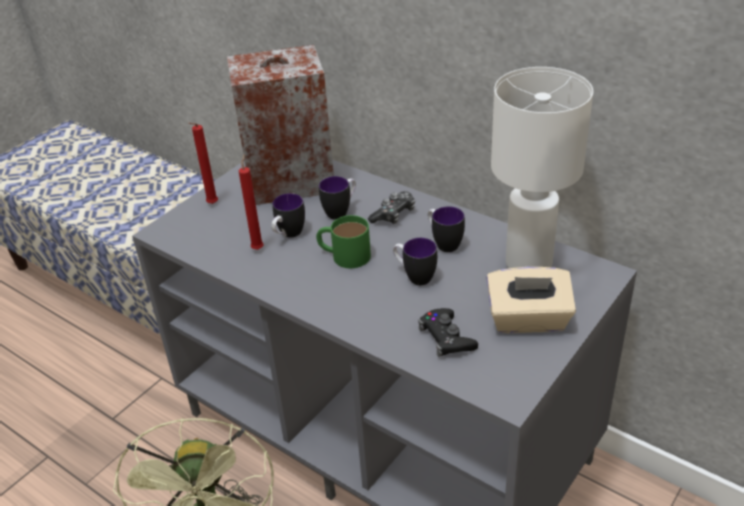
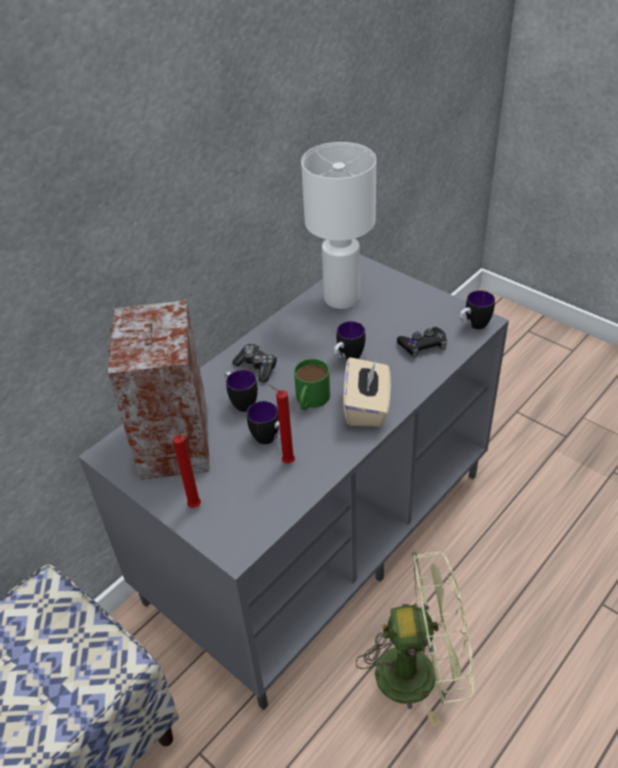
camera: 85 degrees left, 5 degrees up
(443, 243) = (306, 340): mug -> mug (473, 326)
(528, 320) = (406, 305): beige tissue box -> beige tissue box (367, 407)

